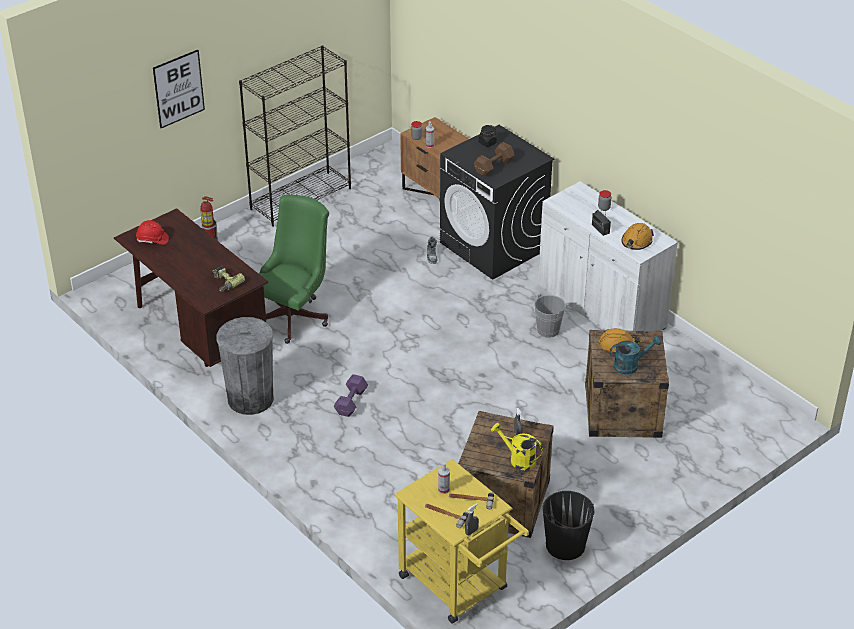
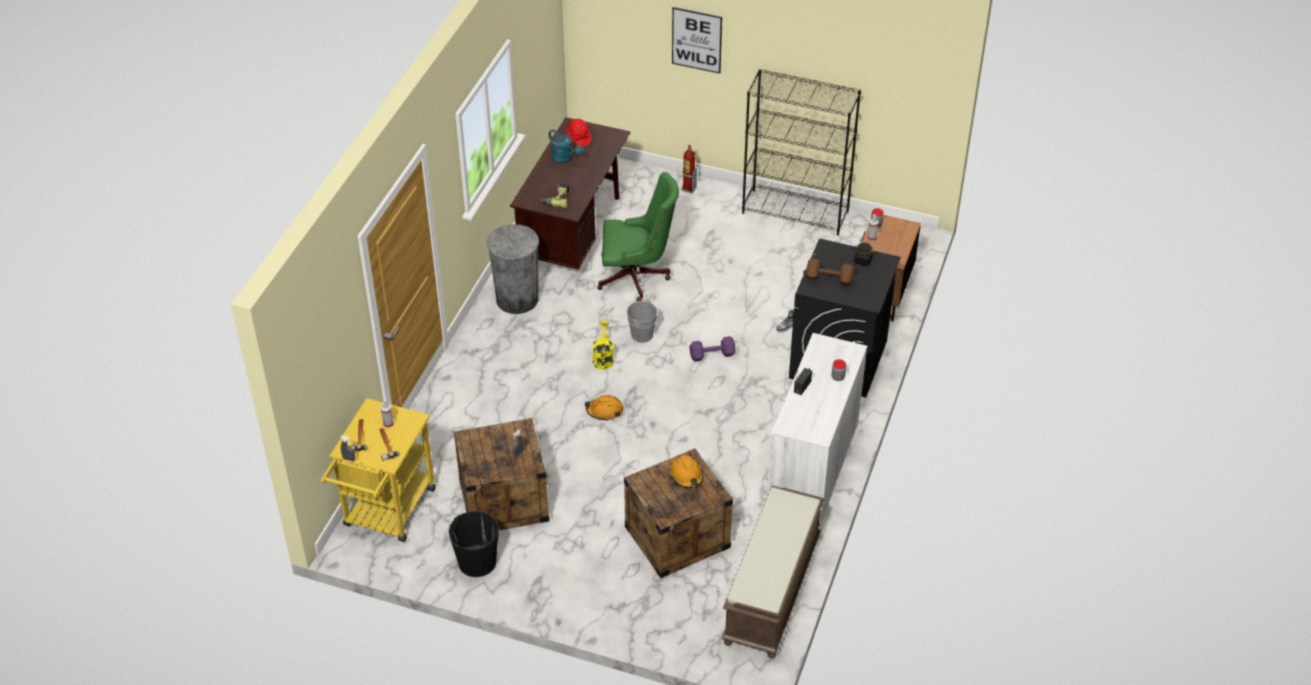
camera: 60 degrees right, 5 degrees up
(352, 401) = (557, 358): purple dumbbell -> purple dumbbell (713, 355)
(518, 459) = (487, 465): yellow watering can -> yellow watering can (603, 358)
(550, 329) = (751, 444): grey bucket -> grey bucket (644, 335)
(630, 365) = (664, 494): turquoise watering can -> turquoise watering can (565, 158)
(636, 241) = (804, 418): orange hard hat -> orange hard hat (605, 411)
(717, 380) = (772, 591): none -> brown bench

